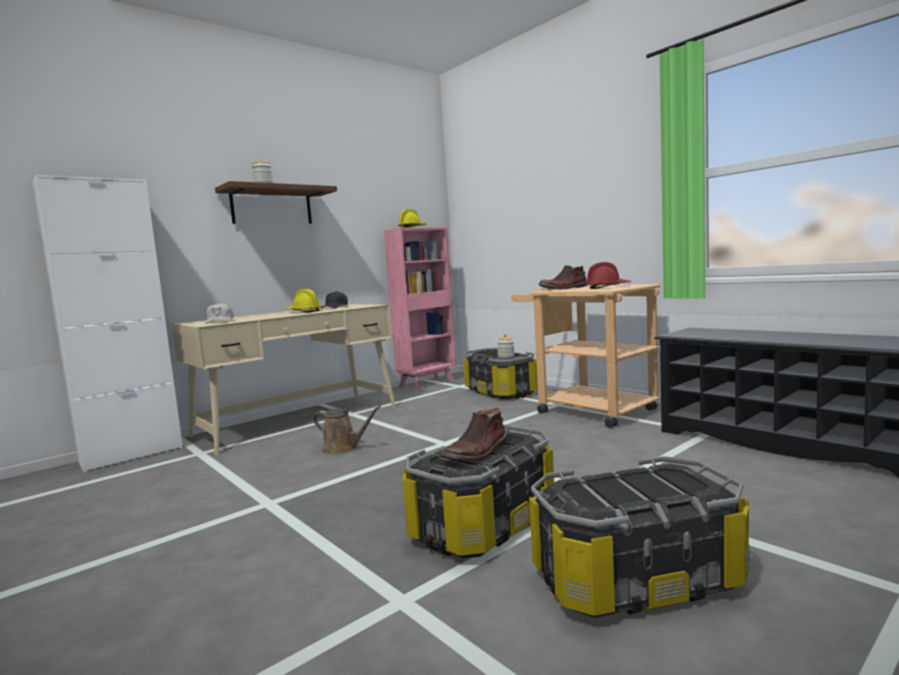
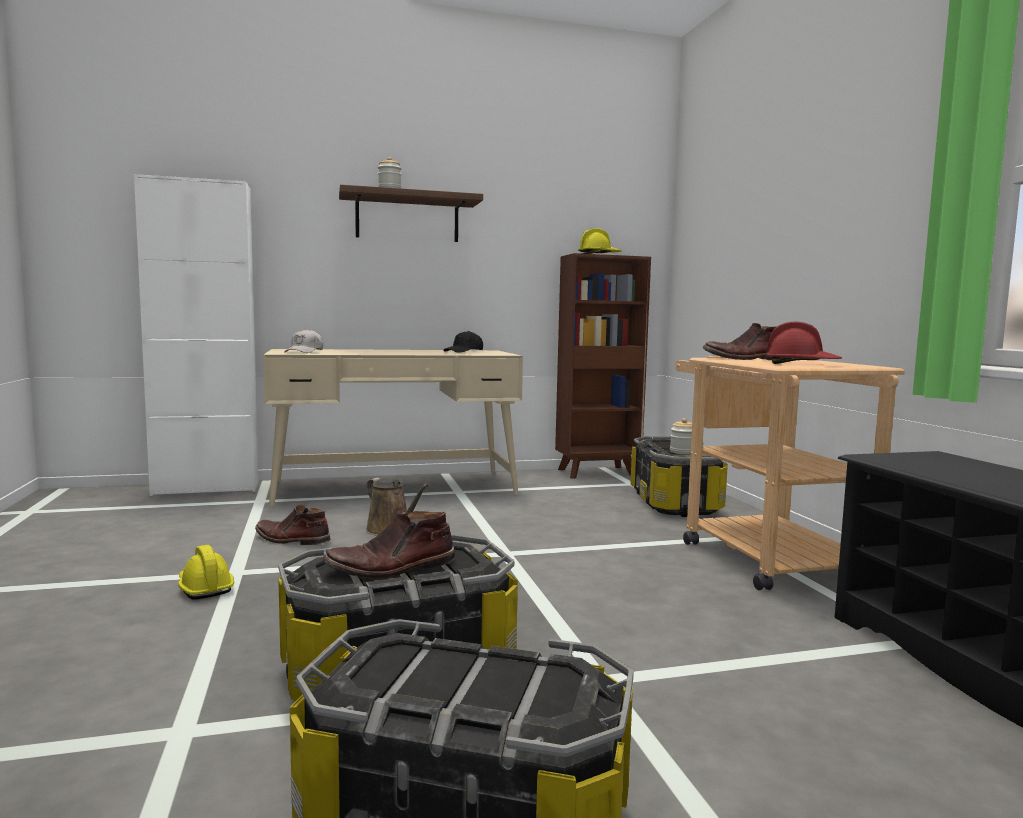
camera: 25 degrees right, 0 degrees up
(276, 472) = (291, 539): none -> brown boot
(303, 311) = (414, 352): yellow hard hat -> yellow hard hat (204, 587)
(428, 383) = (598, 472): pink bookcase -> brown bookcase

